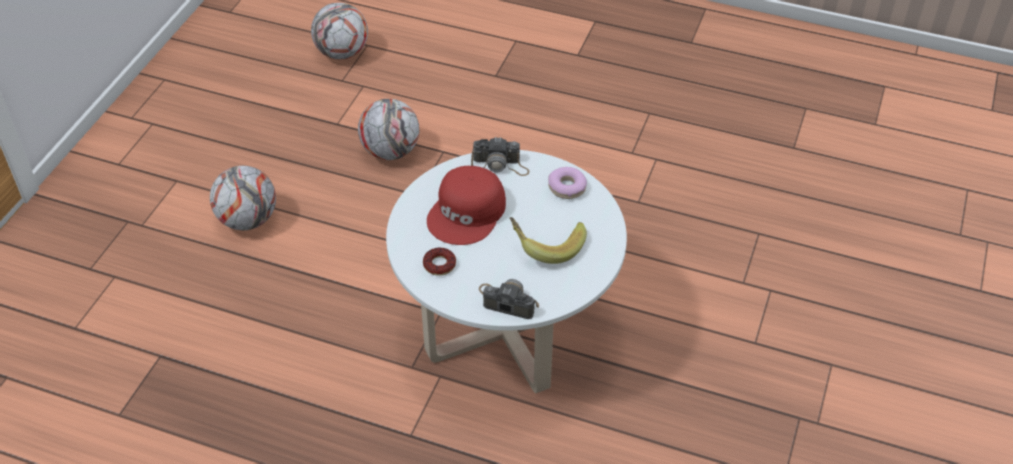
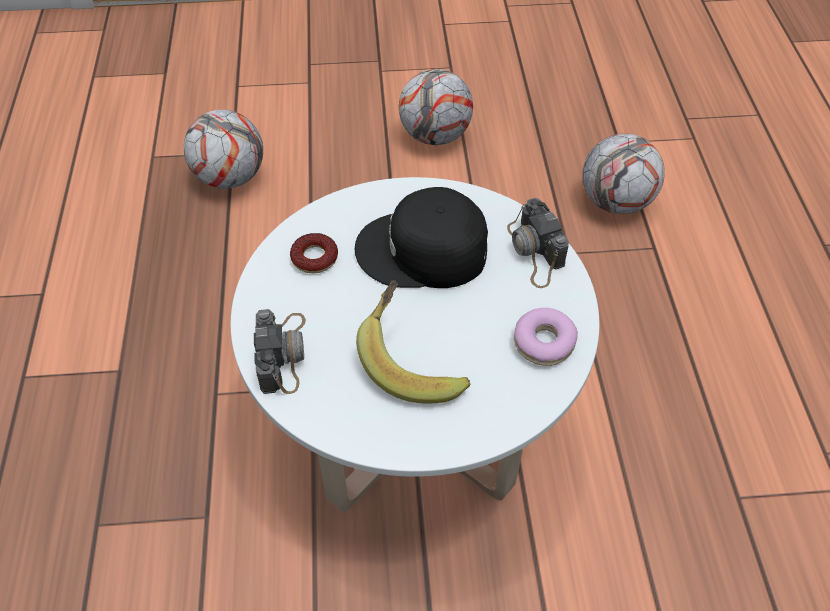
camera: 65 degrees right, 5 degrees up
(342, 53) = (727, 101): football -> football (230, 178)
(468, 213) = (423, 251): red cap -> black cap

